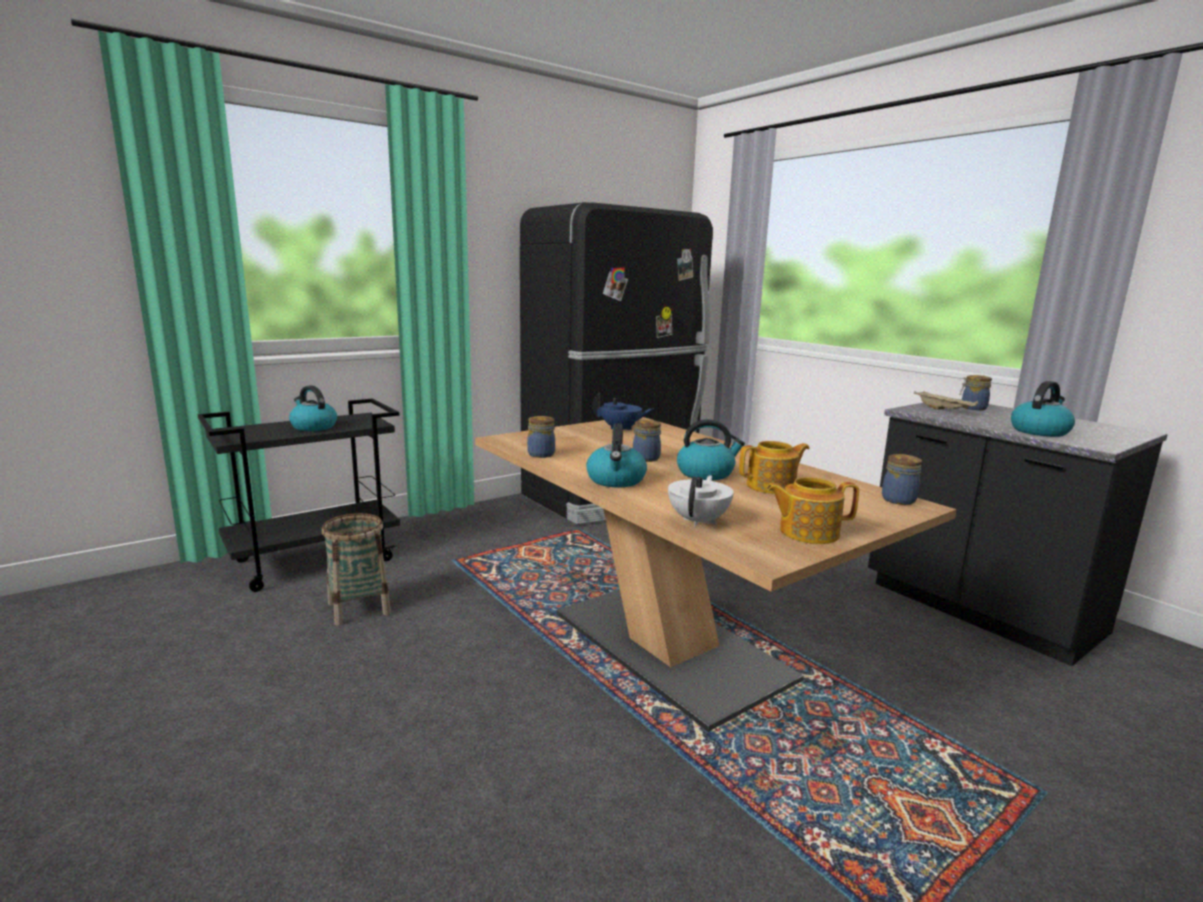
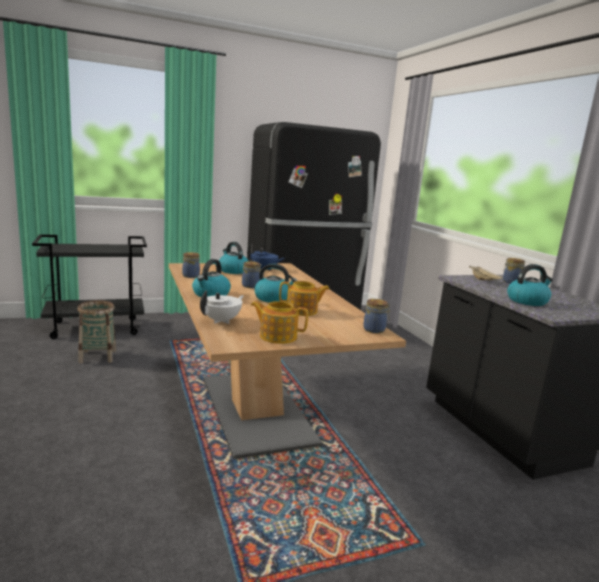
camera: 15 degrees right, 0 degrees up
(313, 427) = (98, 248): kettle -> kettle (233, 271)

